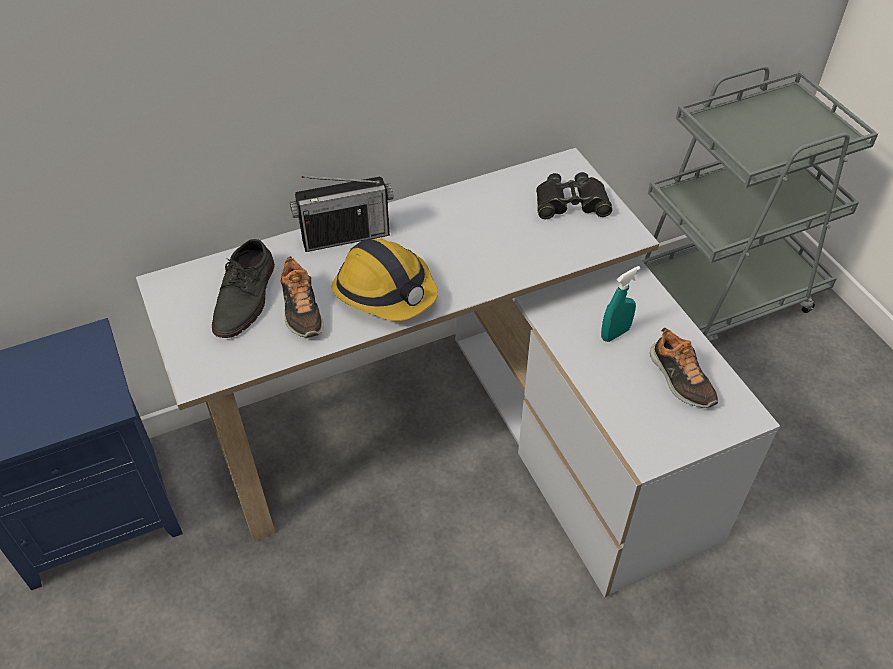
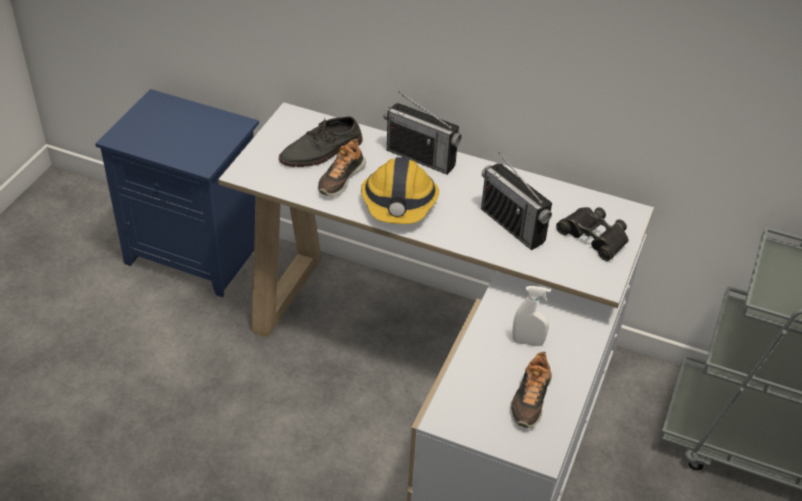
camera: 45 degrees right, 5 degrees down
(502, 240) = (512, 225): none -> radio
(615, 334) = (527, 342): turquoise spray bottle -> white spray bottle

